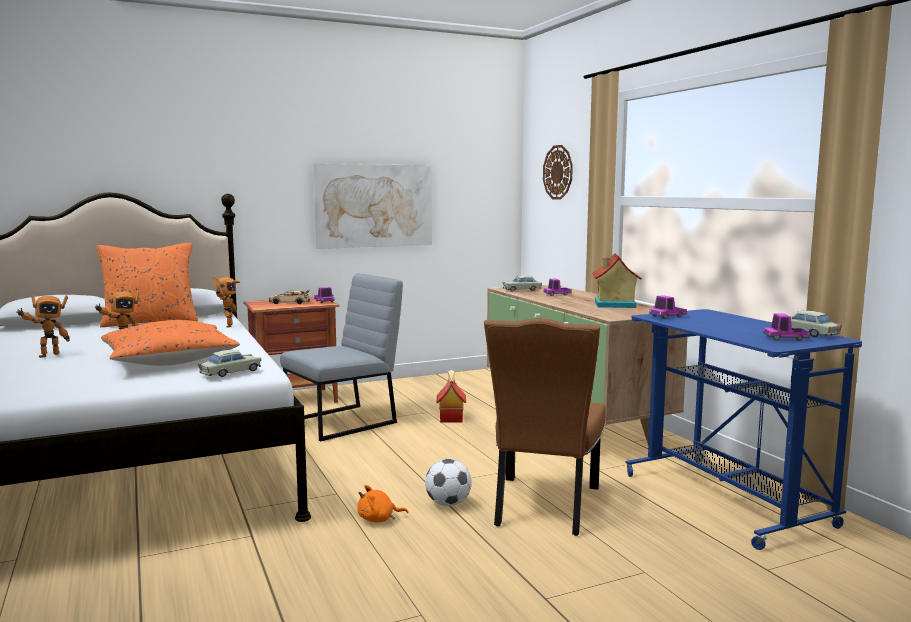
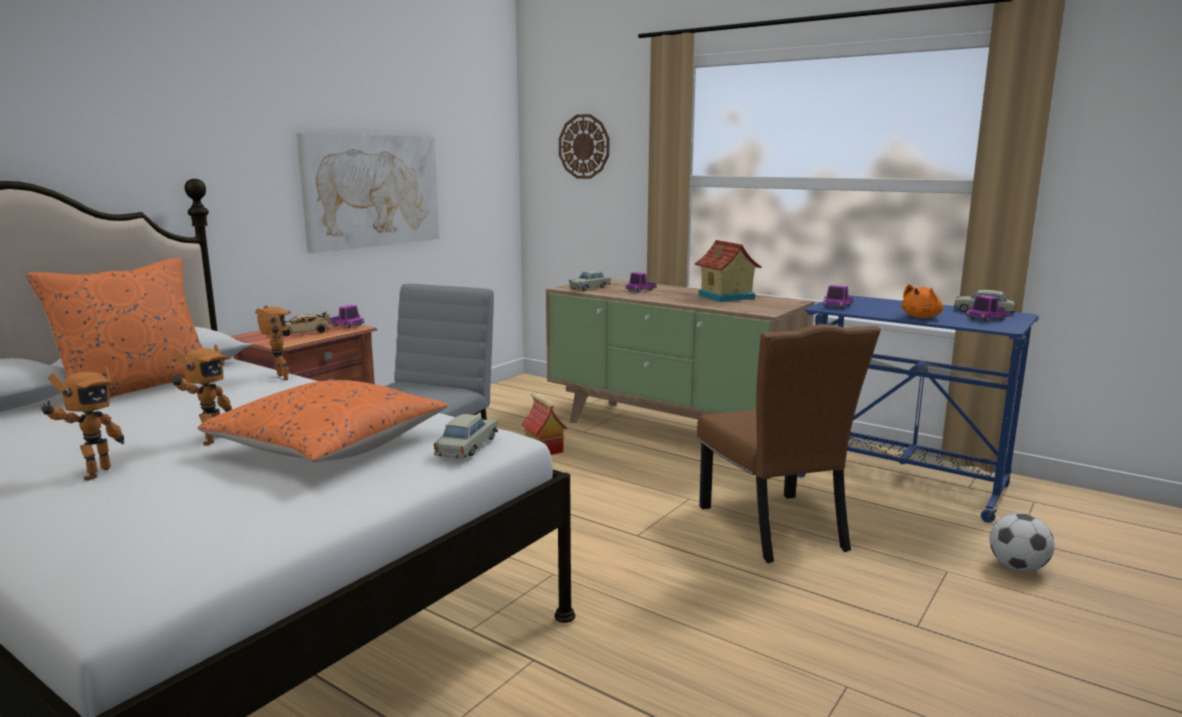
camera: 30 degrees left, 5 degrees up
(378, 519) = (646, 591): orange plush toy -> orange plush toy (921, 317)
(448, 504) = (688, 552): football -> football (1017, 567)

